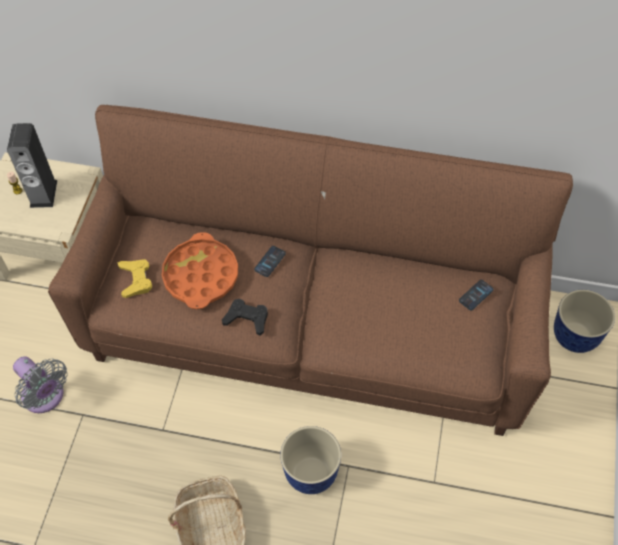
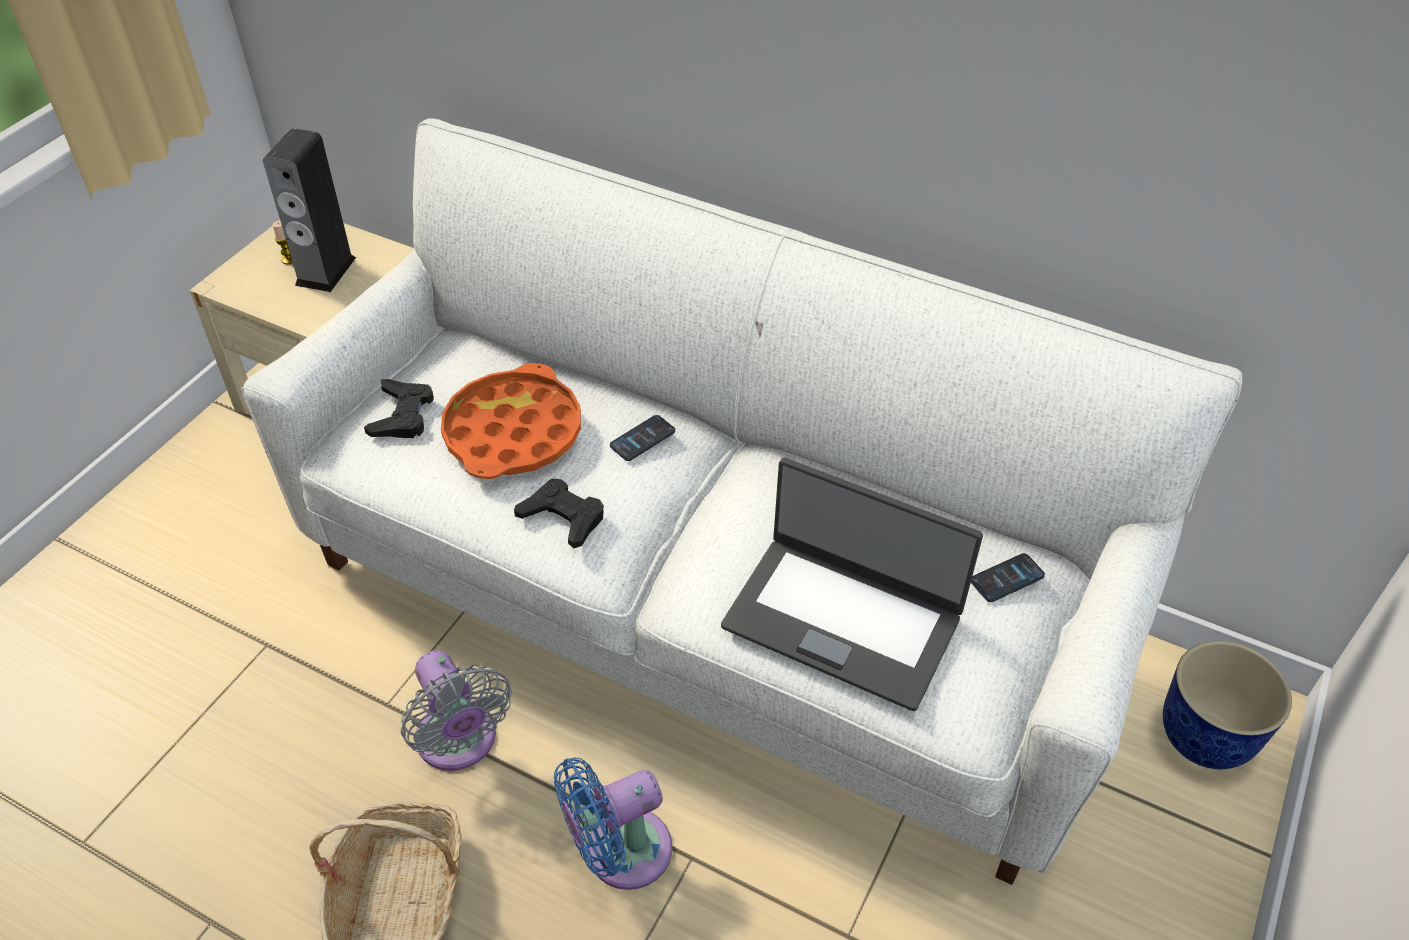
camera: 15 degrees right, 10 degrees down
(45, 397) = (221, 602): grey fan -> grey fan (459, 743)
(136, 280) = (402, 415): yellow game controller -> black game controller
(310, 332) = (704, 608): brown sofa -> white sofa
(312, 473) = (619, 853): planter -> blue fan
(405, 339) = (843, 619): none -> laptop

